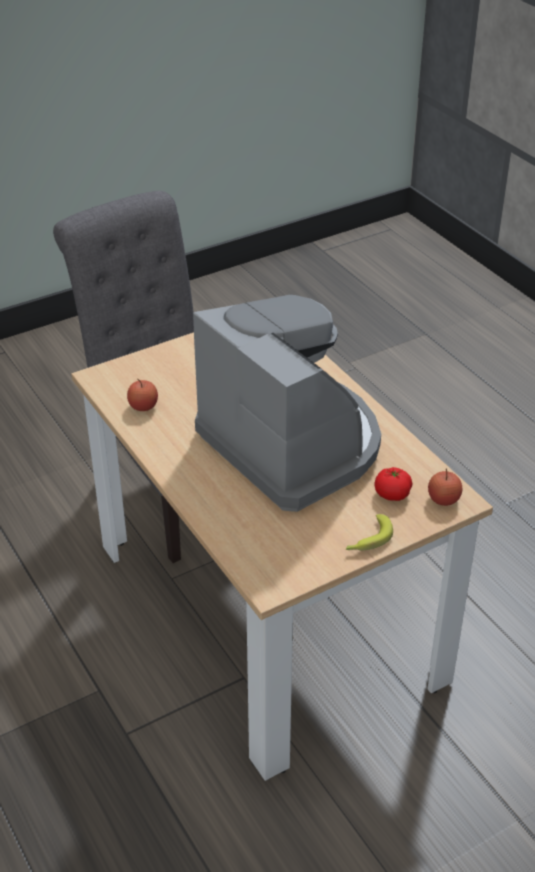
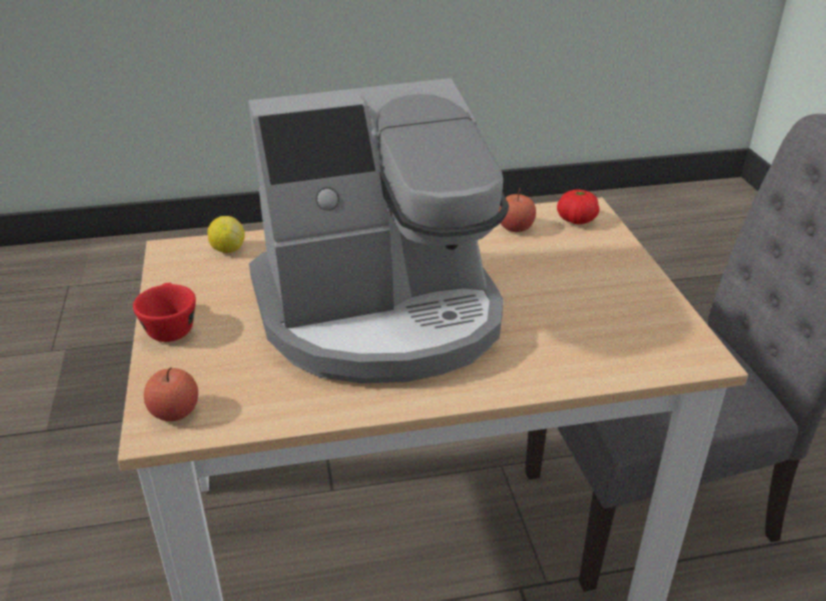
camera: 110 degrees right, 5 degrees down
(251, 552) = (228, 249): none -> lemon
(368, 540) = (169, 326): banana -> red cup
(392, 494) = (225, 368): tomato -> tomato (576, 220)

